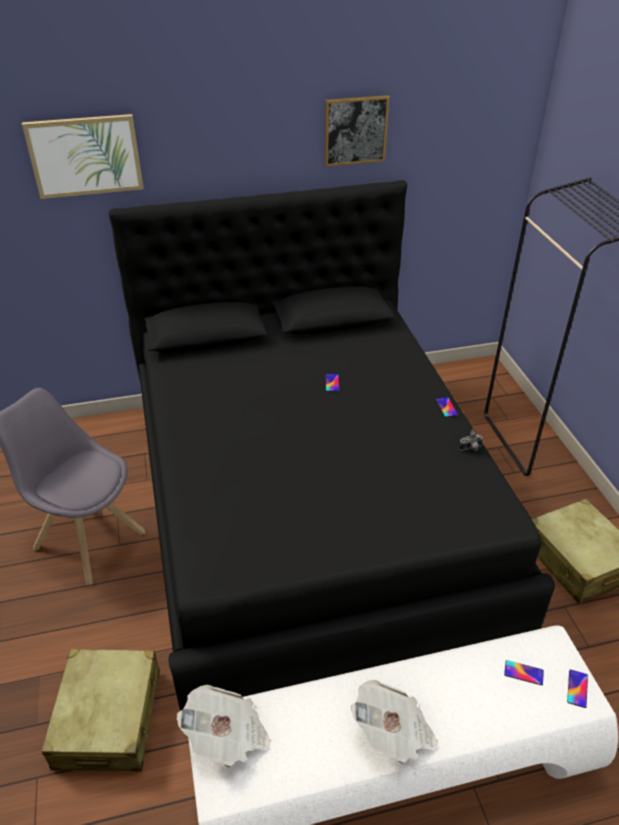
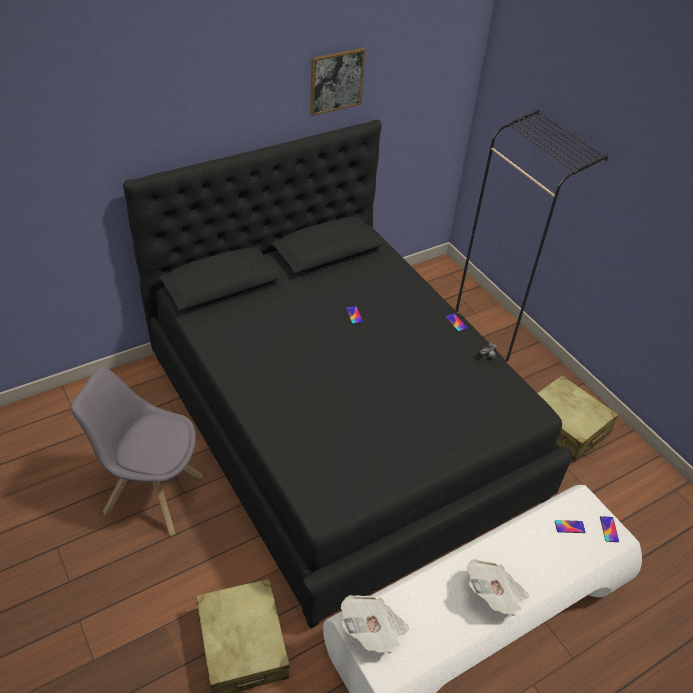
camera: 20 degrees left, 5 degrees up
(85, 156) = (97, 134): picture -> none

